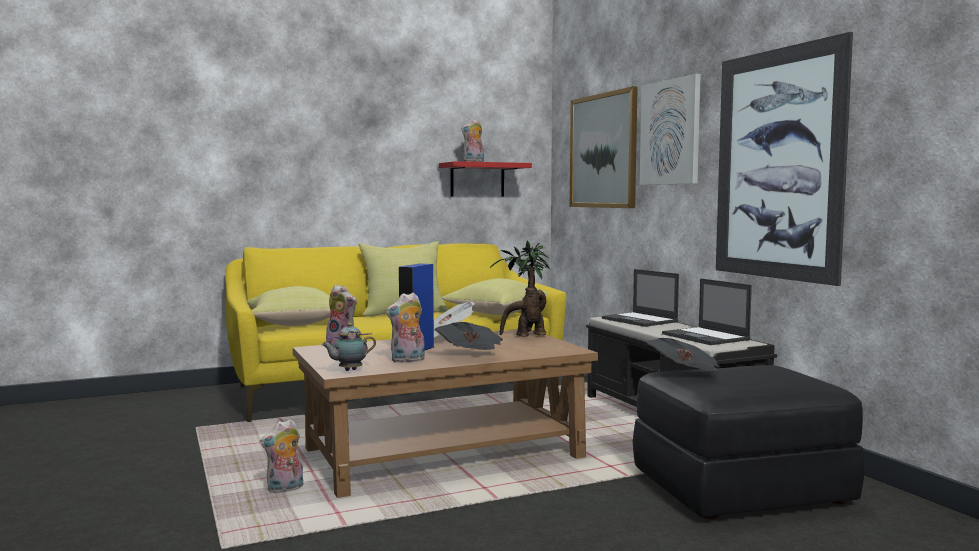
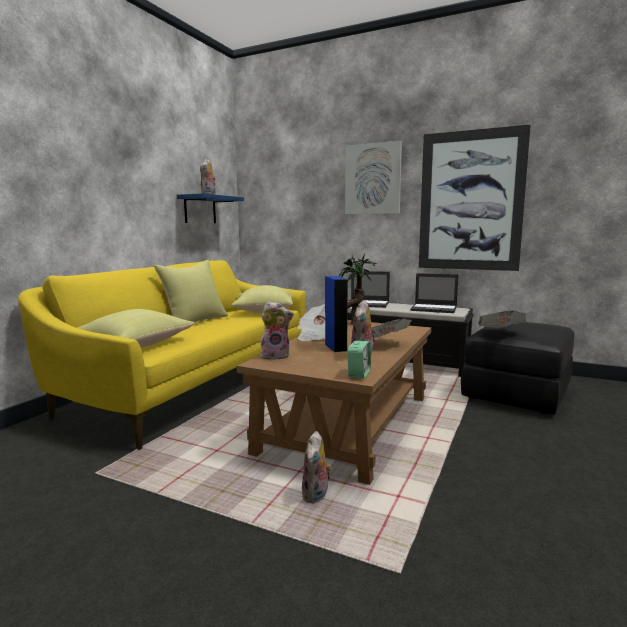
camera: 40 degrees left, 5 degrees up
(348, 370) = (359, 374): teapot -> alarm clock
(477, 180) = (200, 209): red shelf -> blue shelf
(603, 151) = (301, 190): picture -> none

